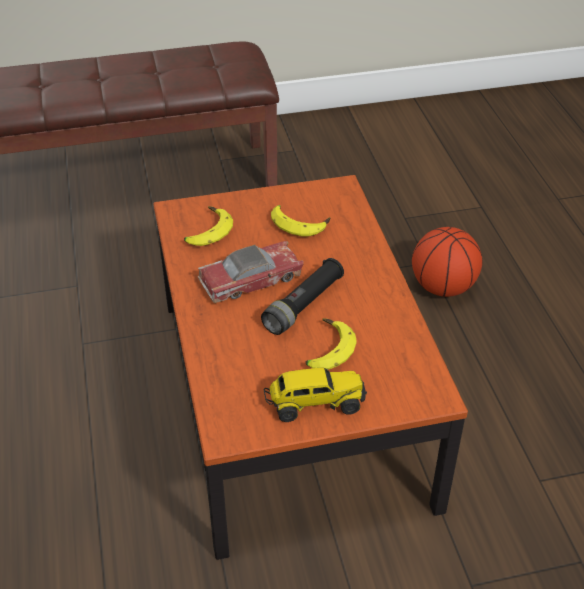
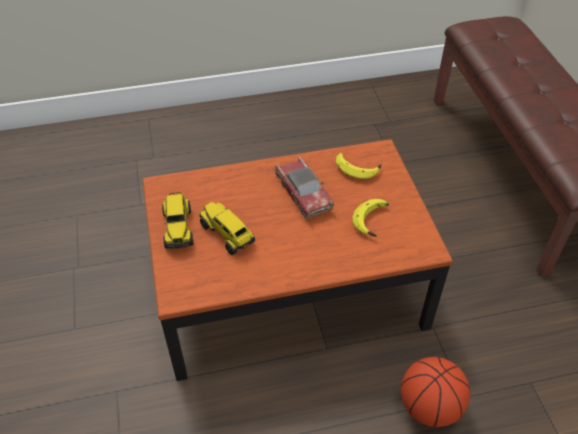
camera: 90 degrees right, 5 degrees up
(304, 305) = (275, 223): black flashlight -> none
(326, 350) = (228, 234): banana -> toy truck

